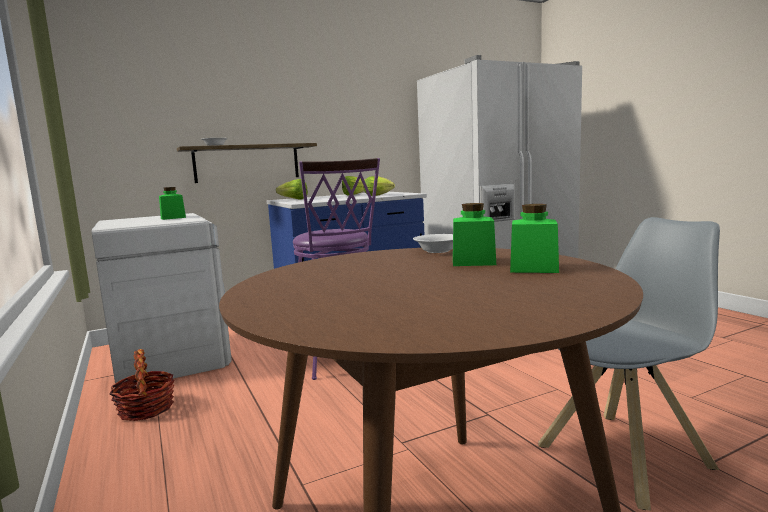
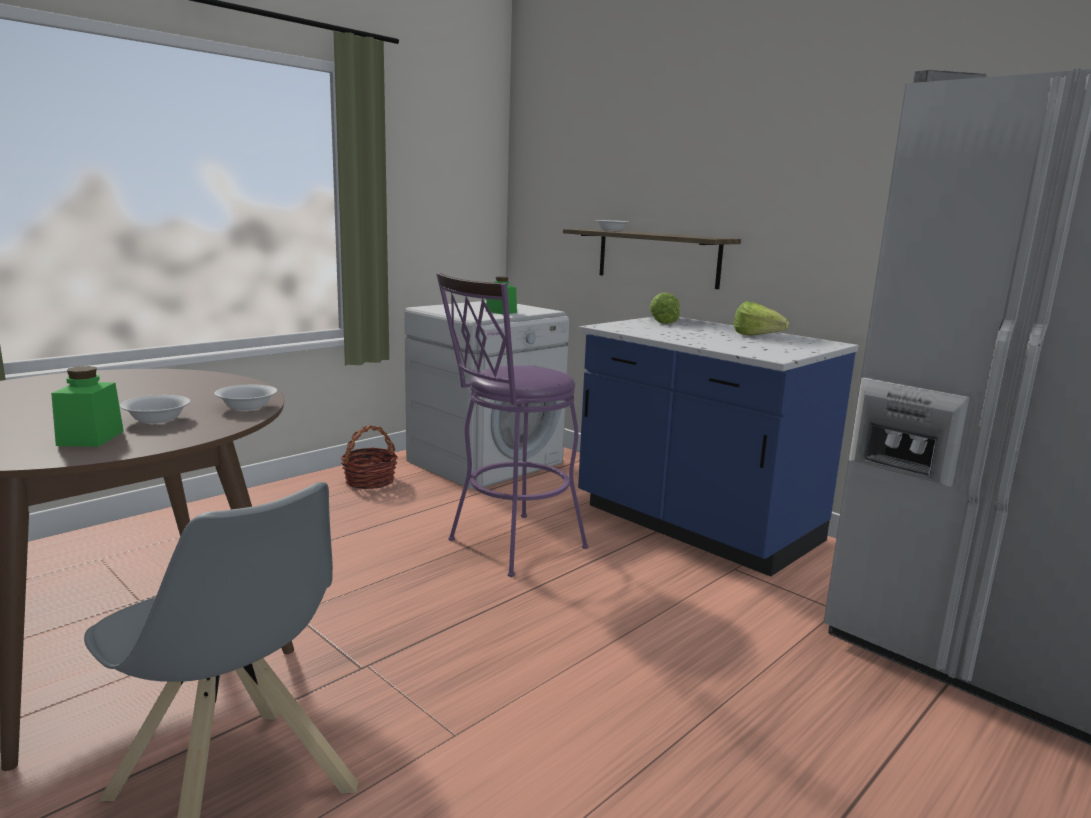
camera: 70 degrees right, 5 degrees up
(379, 195) = (729, 346): lettuce -> none
(473, 262) = (156, 419): green jar -> white bowl

